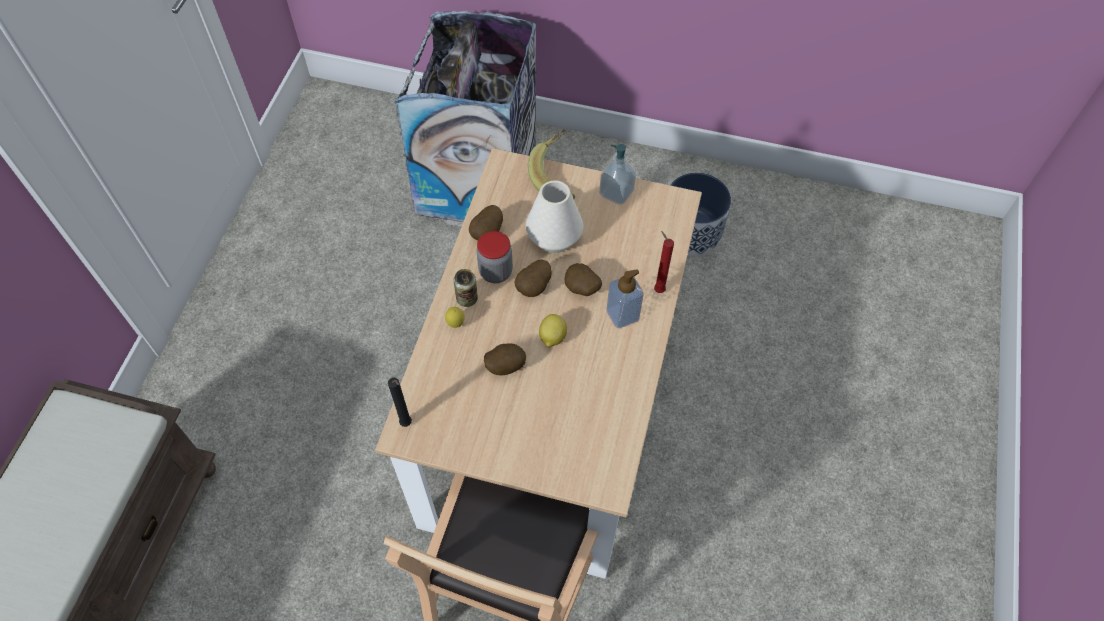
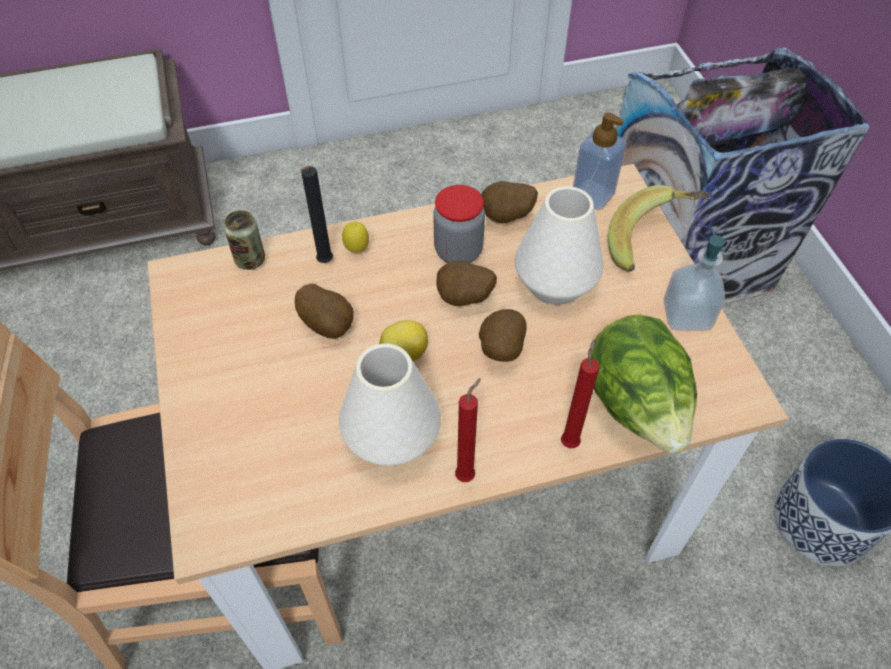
camera: 60 degrees right, 5 degrees down
(407, 424) = (193, 272): black candle -> black candle (324, 263)
(467, 298) = (400, 243): can -> can (250, 260)
(604, 370) = (391, 438): none -> white vase
(622, 315) = (495, 417): soap dispenser -> soap dispenser (592, 195)
(649, 346) = (467, 474): none -> red candle
(656, 249) = (636, 406): none -> lettuce

